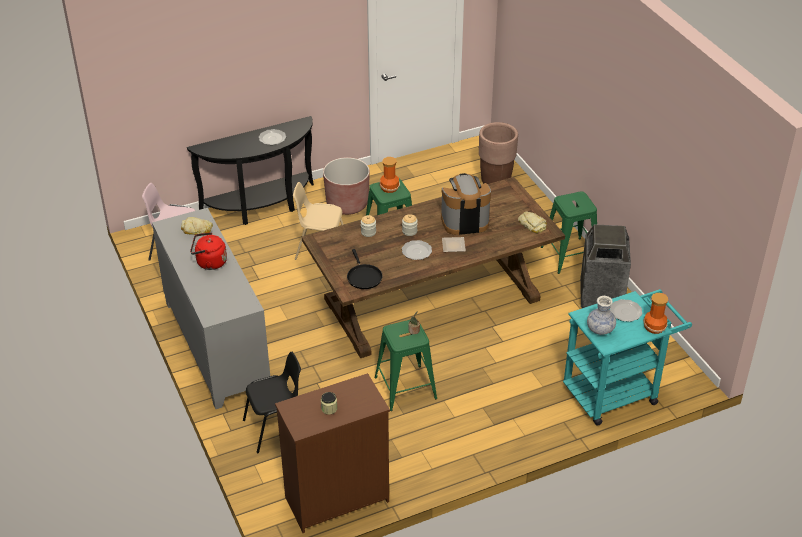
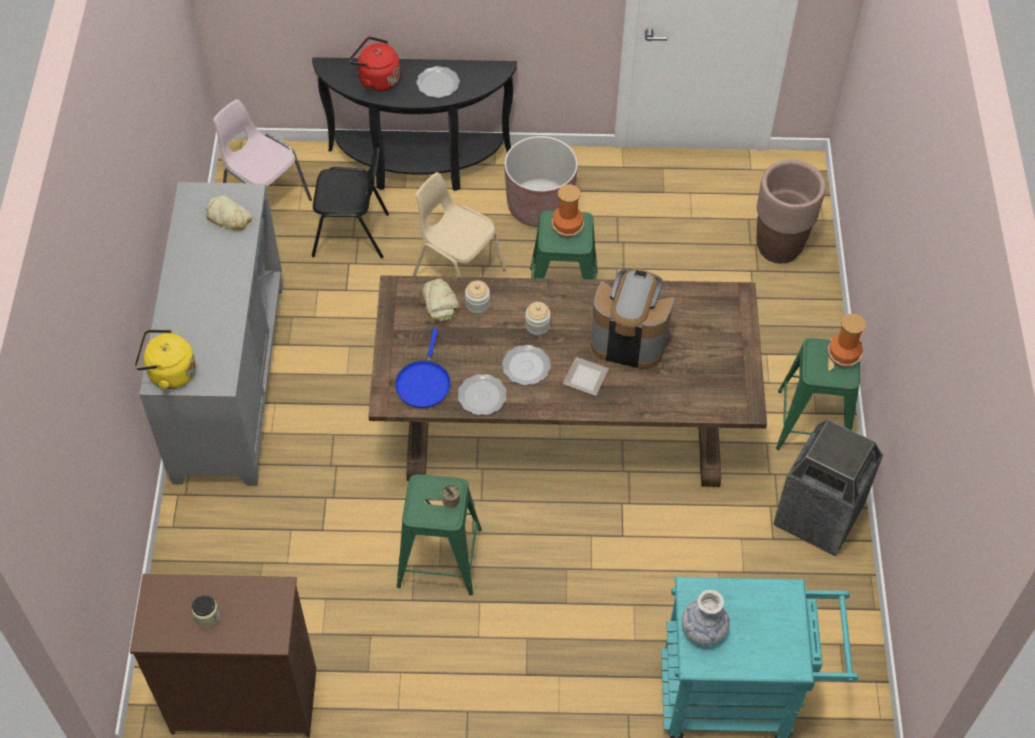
camera: 25 degrees right, 15 degrees up
(209, 263) = (211, 283): red kettle -> red kettle (376, 79)
(214, 312) = (169, 373): none -> yellow kettle
(277, 429) = (232, 550): black chair -> black chair (352, 235)
(363, 277) = (423, 382): black frying pan -> blue frying pan
(532, 225) = (728, 385): bread -> bread (440, 303)
(626, 312) = (763, 613): plate -> plate (482, 396)
(654, 326) = (790, 660): vase -> vase (843, 355)

